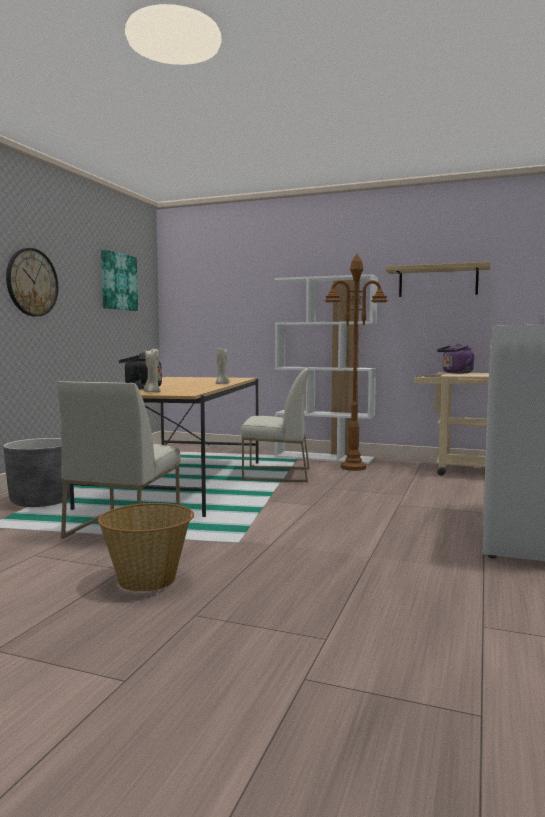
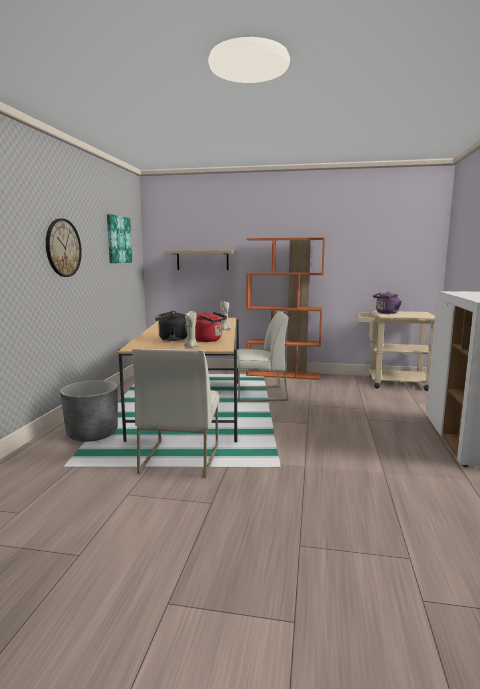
camera: 10 degrees left, 5 degrees up
(148, 579) = (238, 512): basket -> none
(184, 389) = (209, 340): none -> red kettle
(324, 457) = (283, 375): white bookcase -> orange bookcase
(353, 467) = (310, 384): brown floor lamp -> none
(438, 281) = (369, 243): shelf -> shelf (202, 260)

